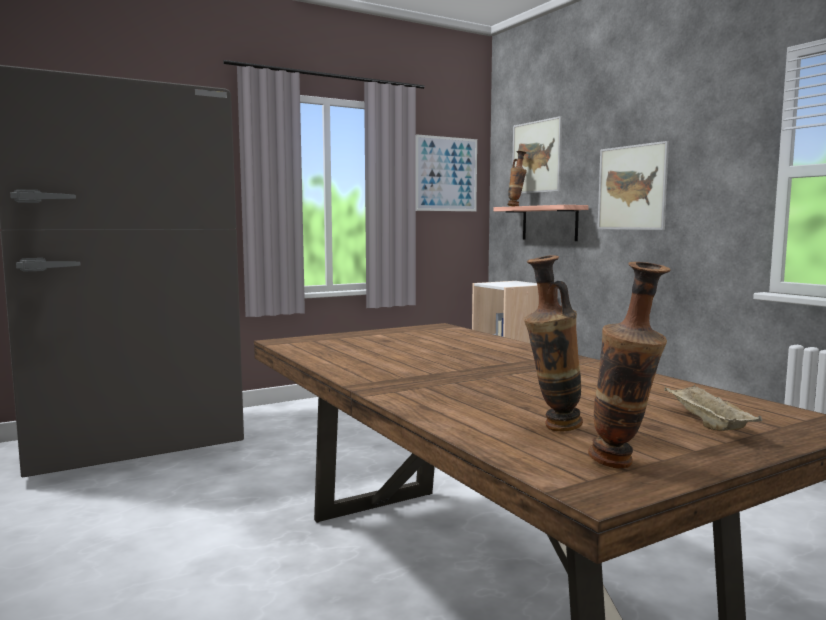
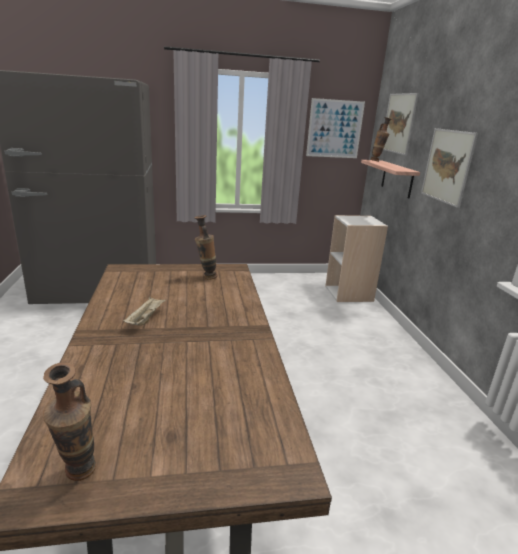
camera: 20 degrees right, 15 degrees up
(551, 428) = (110, 417): vase -> vase (205, 277)
(706, 424) = (210, 445): beige tray -> beige tray (146, 319)

